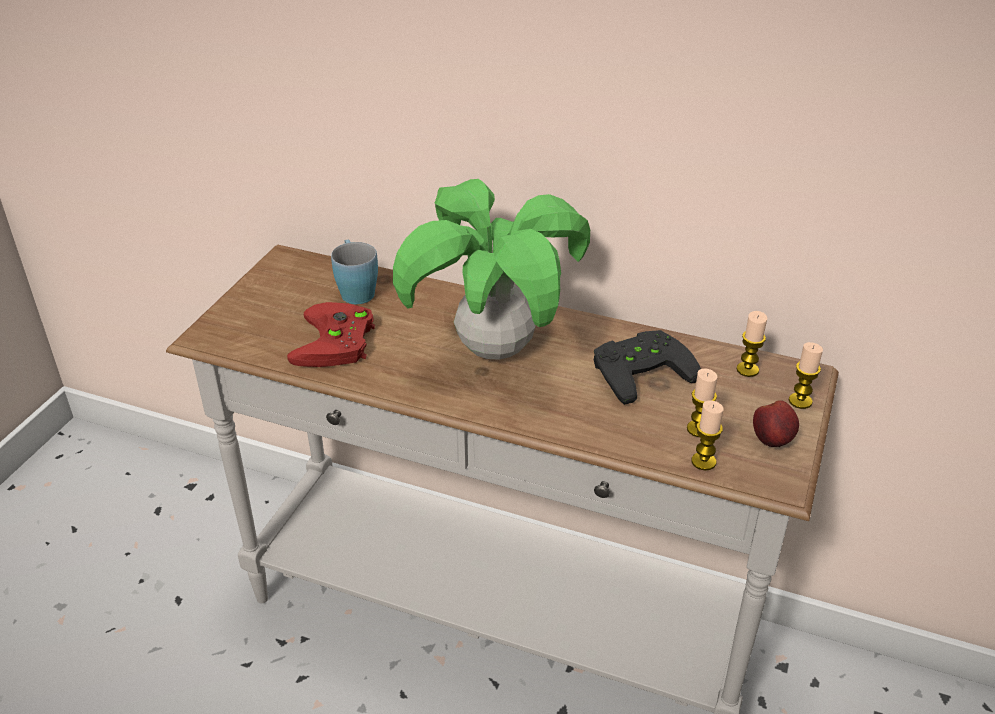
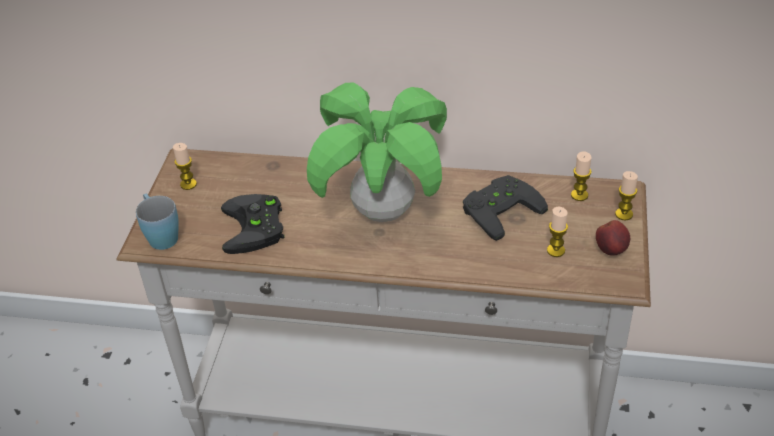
camera: 10 degrees left, 5 degrees up
(336, 343) = (256, 228): red game controller -> black game controller
(355, 290) = (254, 179): blue mug -> blue mug (160, 235)
(703, 461) = (566, 276): candle -> candle (188, 184)

